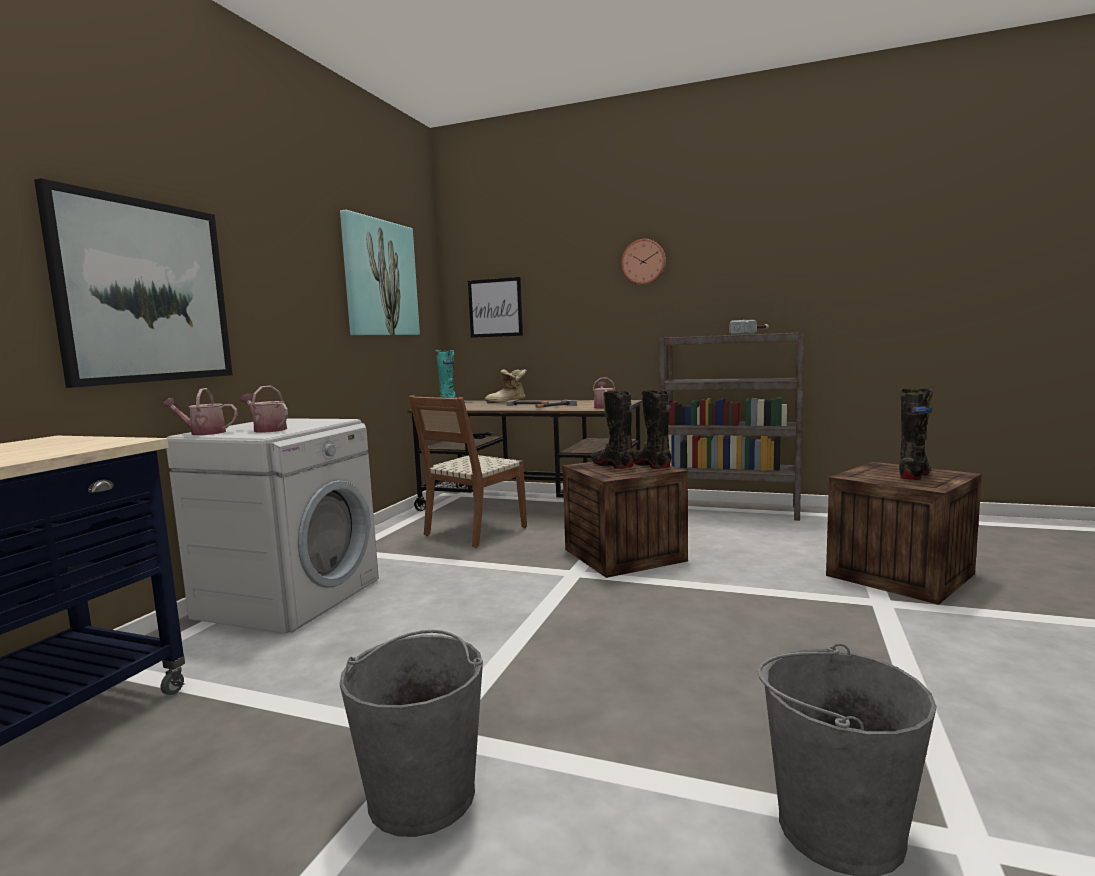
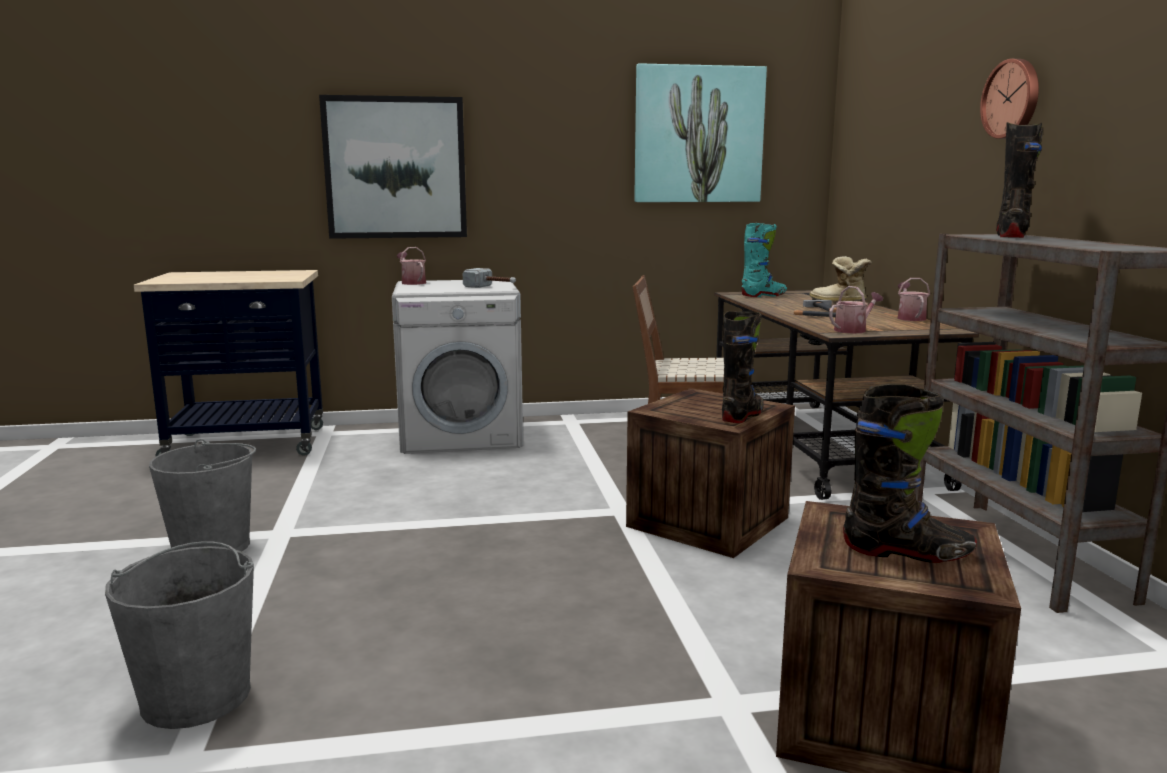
camera: 60 degrees right, 5 degrees up
(267, 430) = (434, 287): watering can -> watering can (910, 318)
(495, 308) = (867, 168): picture -> none
(612, 465) = (717, 403): black boot -> black boot (1011, 236)
(752, 334) = (1088, 243): hammer -> hammer (491, 287)

